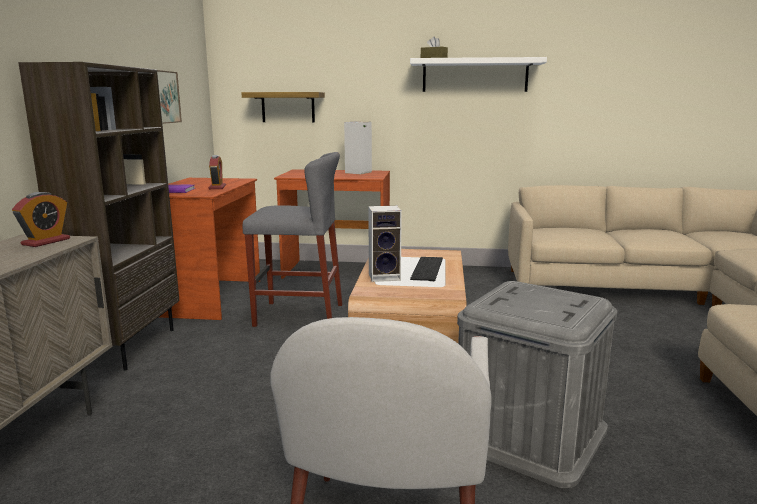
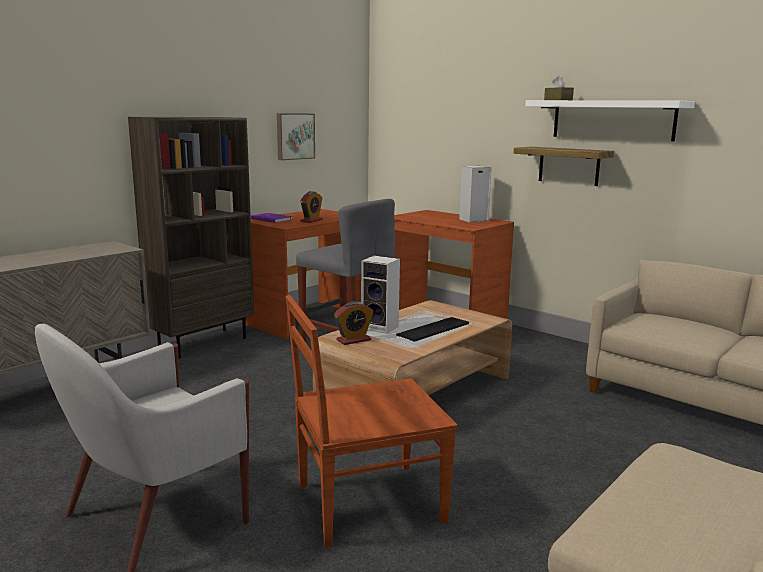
camera: 35 degrees right, 0 degrees up
(46, 241) = (110, 248): alarm clock -> alarm clock (353, 340)
(288, 107) = (427, 147): shelf -> shelf (569, 166)
(528, 434) = (366, 503): grey storage box -> brown chair

